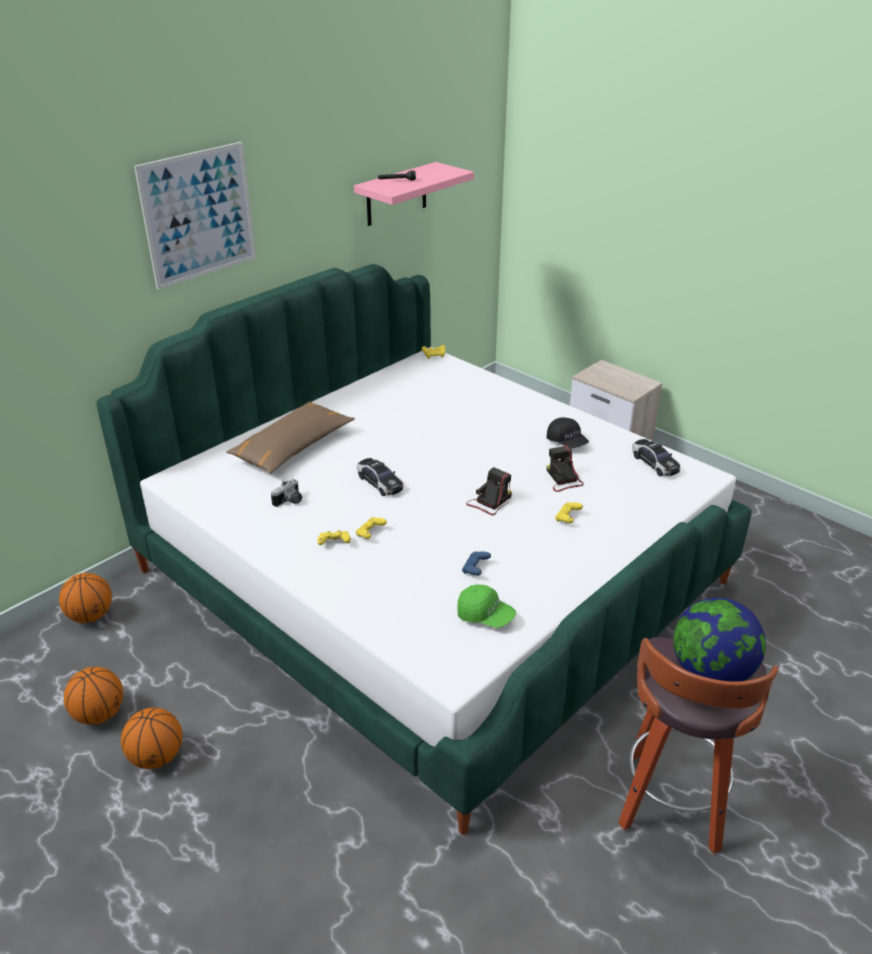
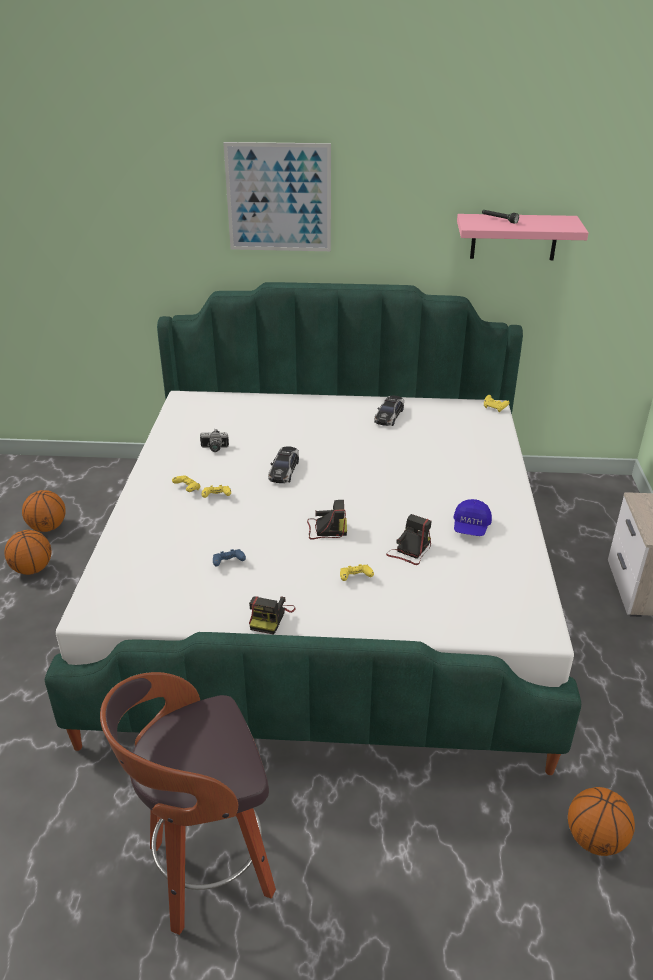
camera: 50 degrees right, 0 degrees up
(91, 616) = (123, 473): basketball -> basketball (595, 839)
(292, 447) = (278, 417): brown pillow -> none
(485, 616) = (176, 595): green cap -> none
(567, 442) = (471, 527): black cap -> blue cap
(570, 579) = (270, 617): none -> camera
(654, 463) = (513, 591): toy car -> toy car (389, 416)
(711, 672) = (205, 751): globe -> none

